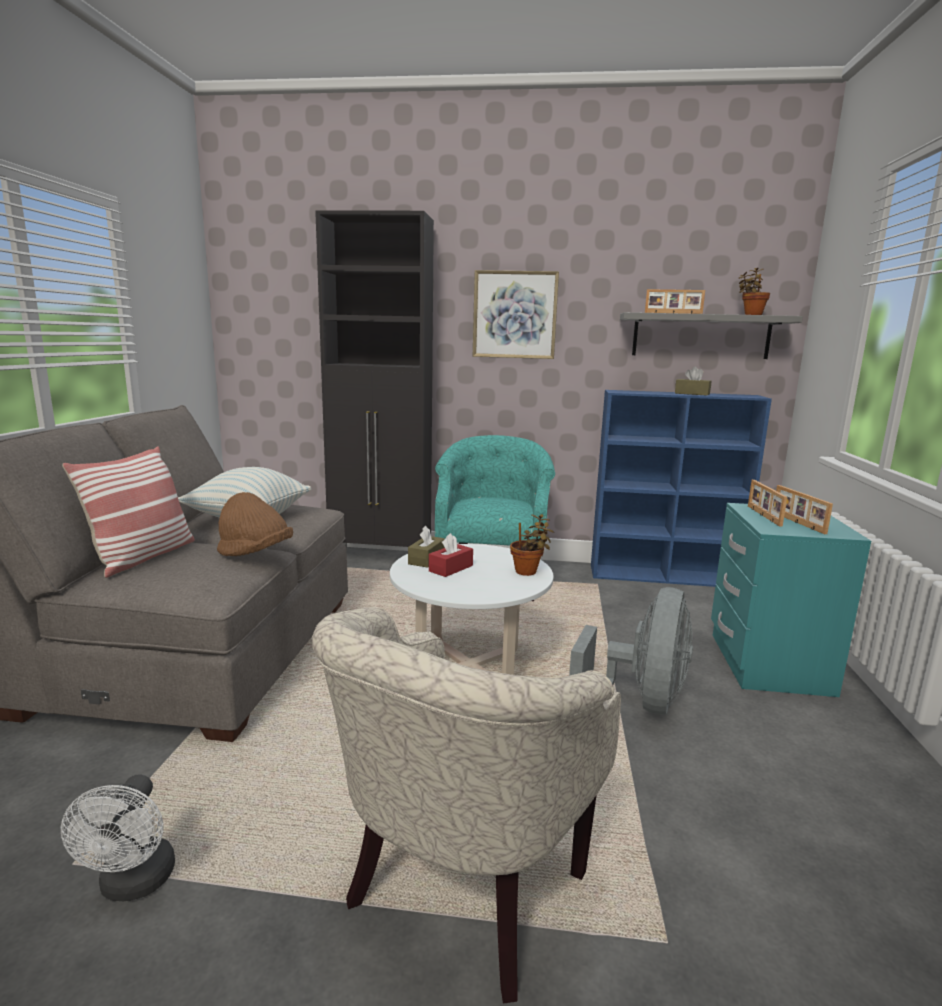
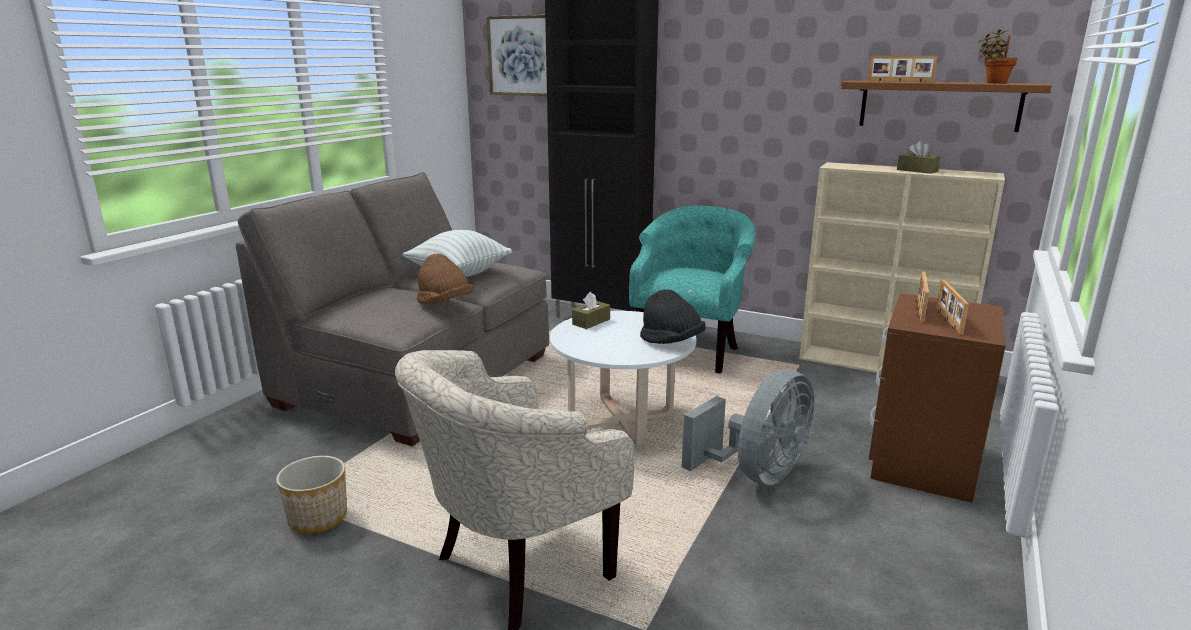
camera: 20 degrees right, 5 degrees up
(133, 885) = (319, 518): white fan -> planter
(143, 557) = (366, 299): pillow -> none
(451, 568) = (605, 332): red tissue box -> none
(514, 315) = (737, 82): picture -> picture (521, 56)
(528, 572) = (671, 342): potted plant -> black hat
(665, 576) = (882, 365): blue bookcase -> beige bookcase
(701, 336) = (939, 105): grey shelf -> brown shelf
(766, 663) = (920, 462): turquoise nightstand -> brown nightstand

